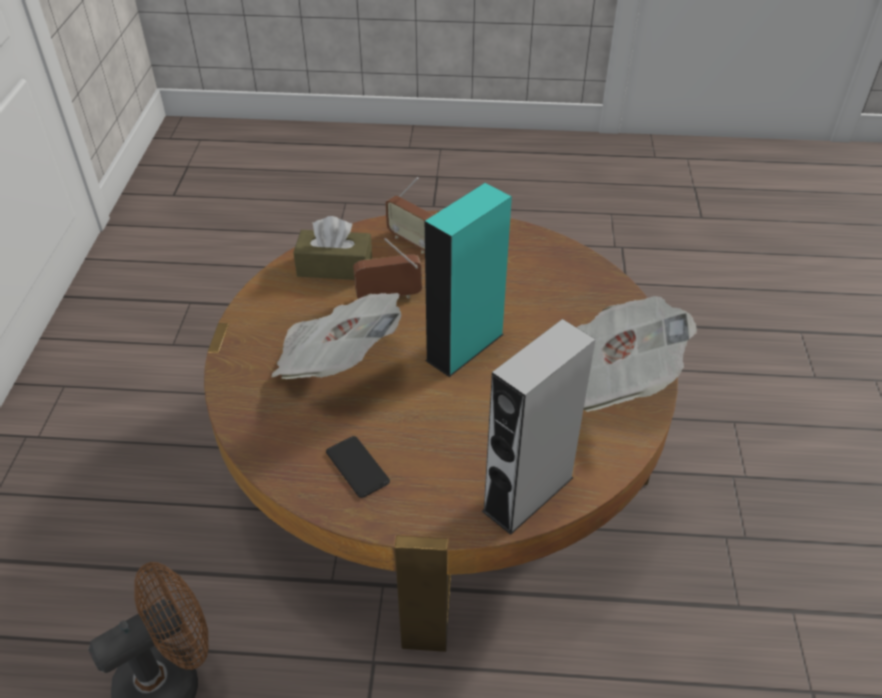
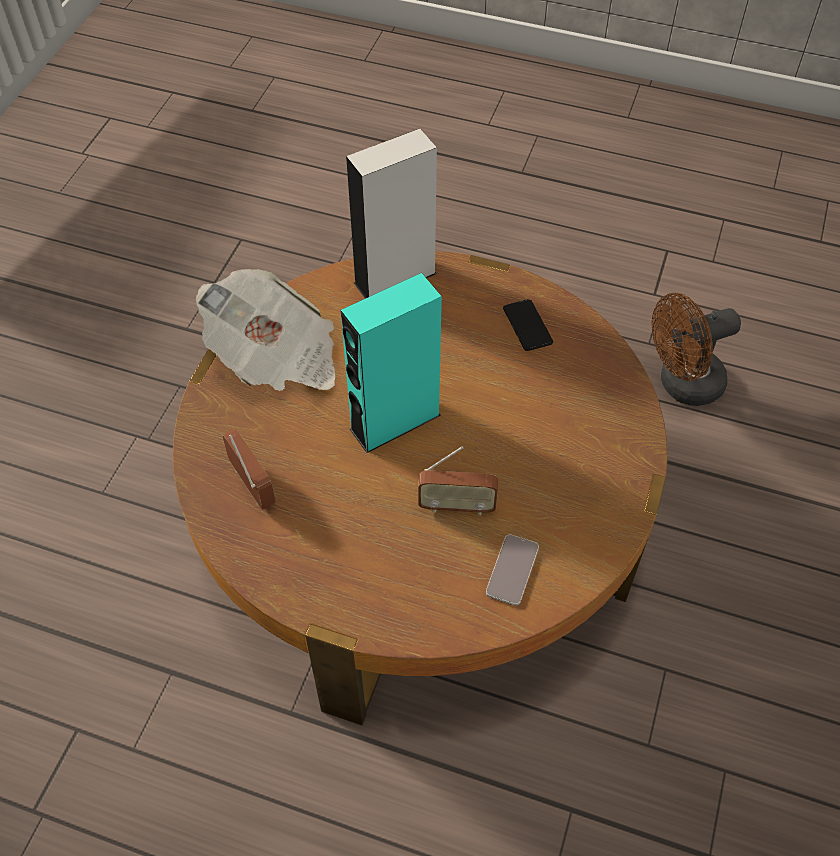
camera: 165 degrees left, 10 degrees up
(335, 267) = (512, 570): brown tissue box -> phone
(337, 361) = (529, 434): newspaper -> none
(413, 242) = (404, 591): radio -> radio (251, 485)

